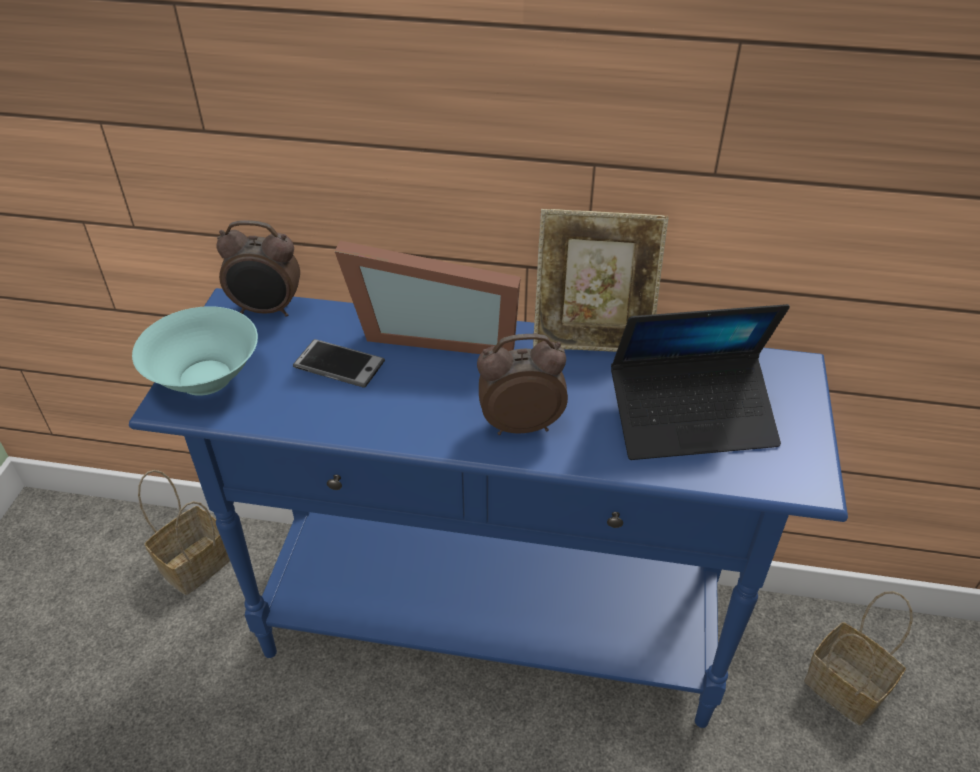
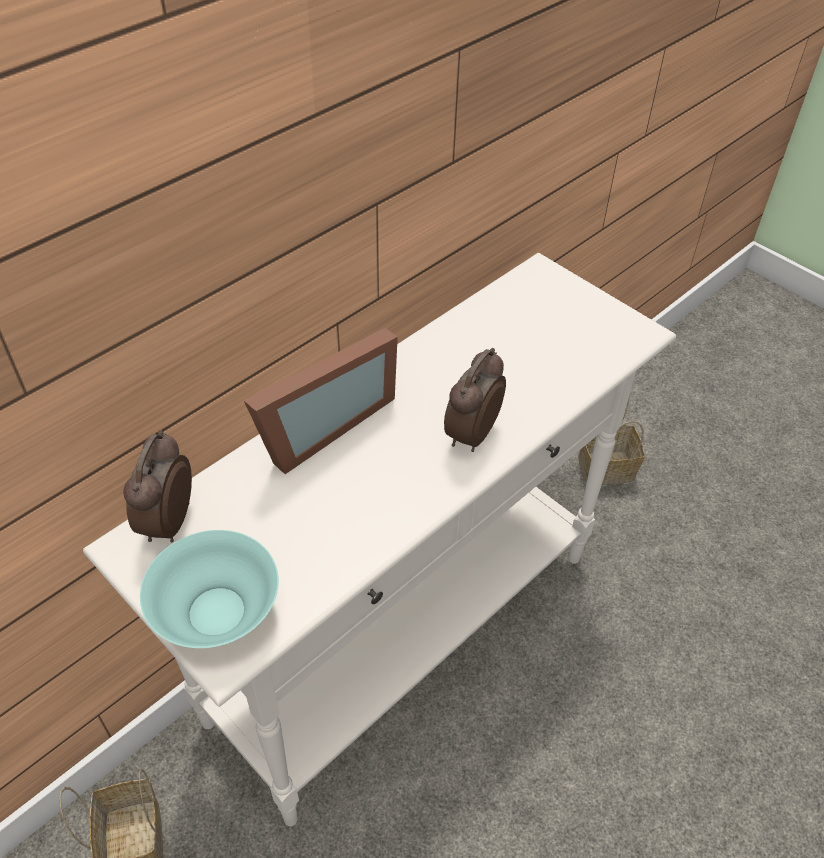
camera: 55 degrees left, 5 degrees up
(267, 310) = (167, 522): alarm clock -> alarm clock turned 150 degrees clockwise
(339, 364) = (296, 507): phone -> none
(492, 629) = (406, 636): blue console table -> white console table
(592, 336) = (416, 343): picture frame -> none
(692, 418) = (543, 346): laptop -> none

